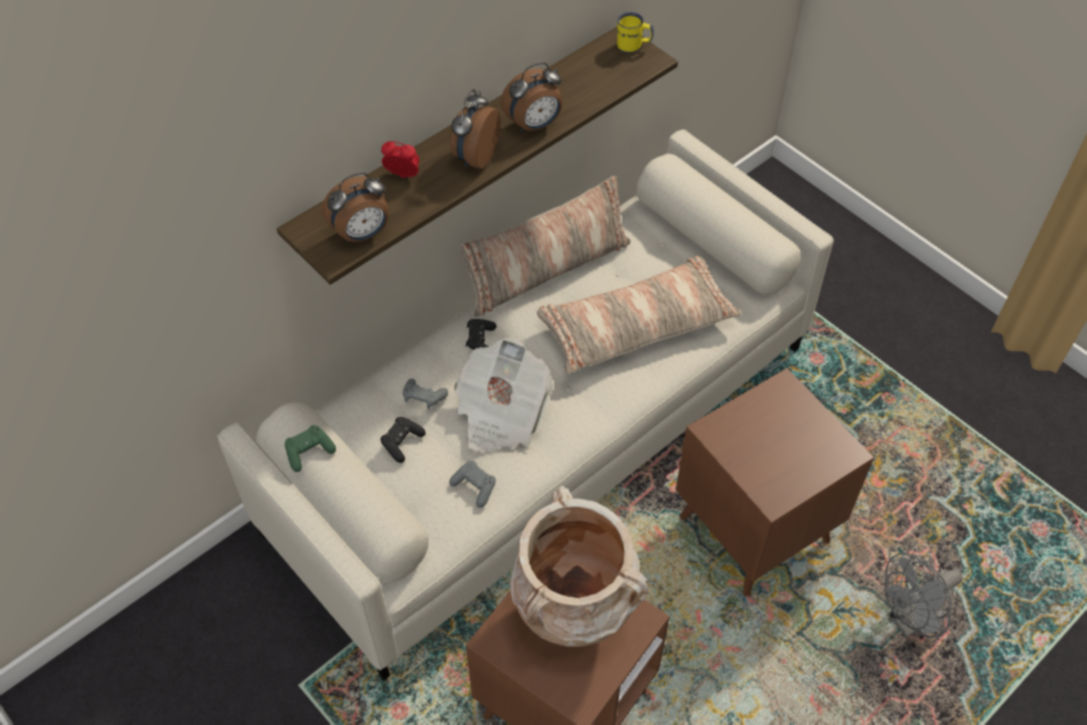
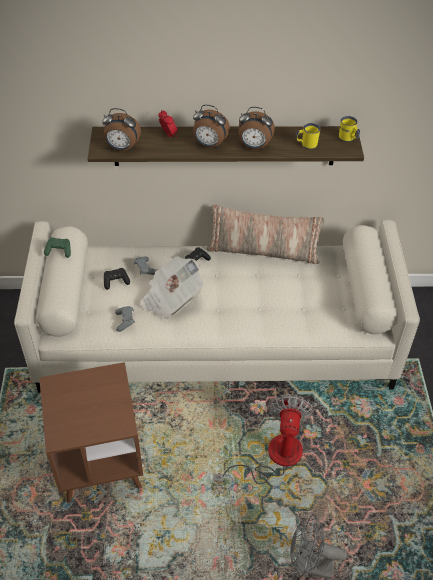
camera: 40 degrees right, 5 degrees down
(474, 157) = (209, 145): alarm clock -> alarm clock turned 135 degrees counterclockwise
(575, 616) = (96, 401): beige vase -> none
(593, 84) = (306, 144): none -> yellow mug
(636, 326) = (279, 303): pillow -> none
(754, 529) = (273, 457): brown side table -> fan

